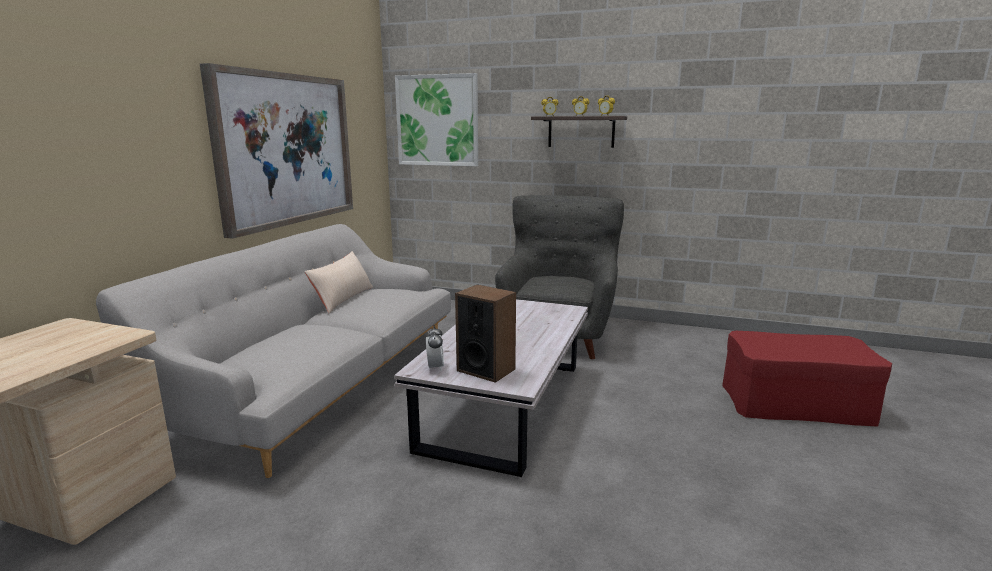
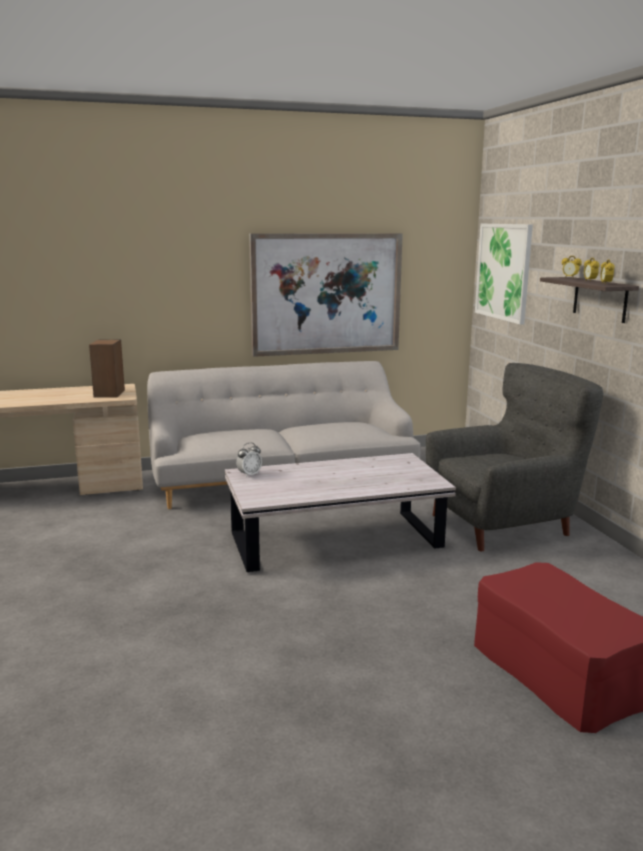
camera: 55 degrees right, 0 degrees up
(343, 299) = (325, 422): beige pillow -> none
(486, 370) = (265, 487): speaker -> speaker (109, 393)

